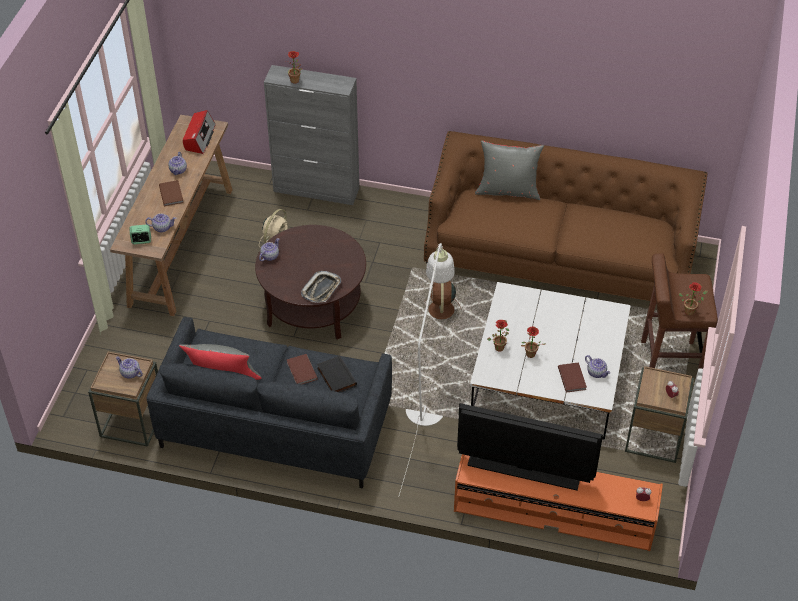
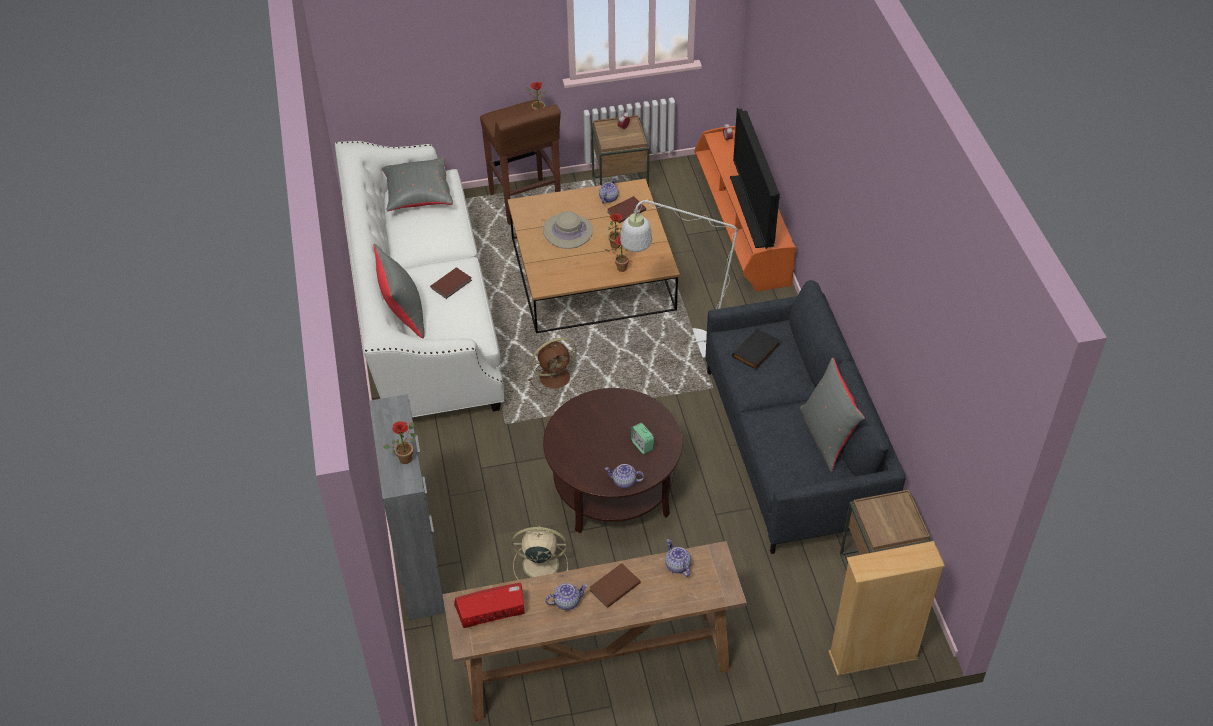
camera: 115 degrees left, 0 degrees up
(76, 385) = (873, 656): none -> beige bookcase
(130, 373) = (884, 512): teapot -> none
(141, 241) = (712, 575): alarm clock -> alarm clock (642, 445)
(301, 371) = (769, 380): brown book -> brown book (452, 284)
(321, 289) = (645, 414): tray -> none
(548, 375) = (592, 273): white coffee table -> brown coffee table
(559, 257) = (424, 312): brown sofa -> white sofa
(565, 329) = (567, 231): none -> beige hat
(646, 234) = (417, 195): none -> grey pillow

